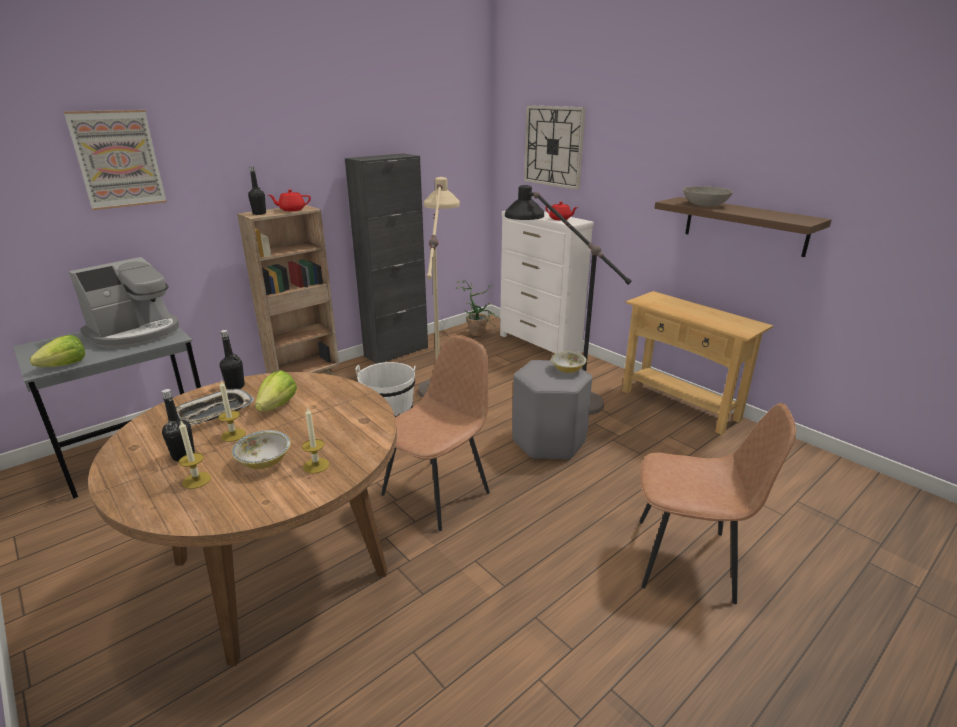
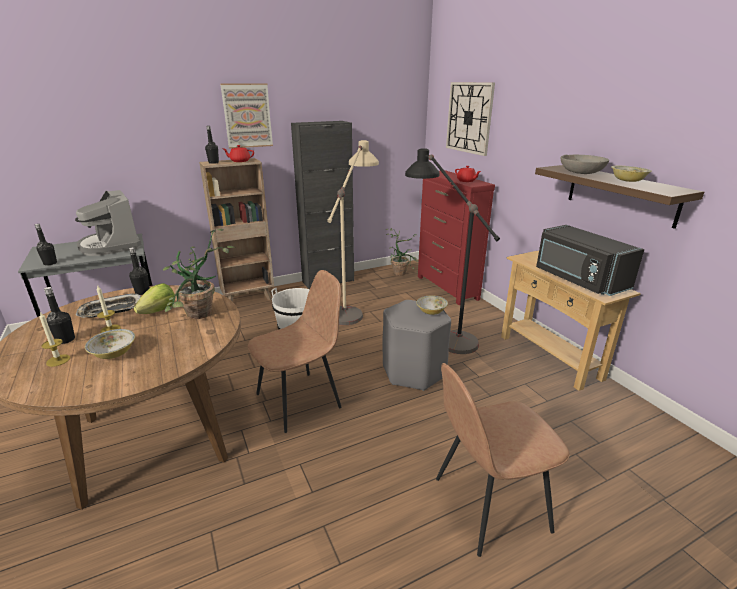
camera: 15 degrees right, 0 degrees up
(65, 365) = (50, 263): lettuce -> black bottle
(118, 159) = (110, 117): picture -> picture (247, 116)
(136, 333) = (111, 246): coffee machine -> coffee machine turned 90 degrees clockwise
(316, 465) = (146, 363): candle -> none
(337, 405) = (201, 316): none -> potted plant
(539, 344) = (447, 288): white dresser -> red dresser
(687, 560) = (488, 504): brown chair -> brown chair turned 135 degrees clockwise
(710, 318) = (578, 280): none -> black microwave
(756, 212) = (627, 181): none -> bowl

